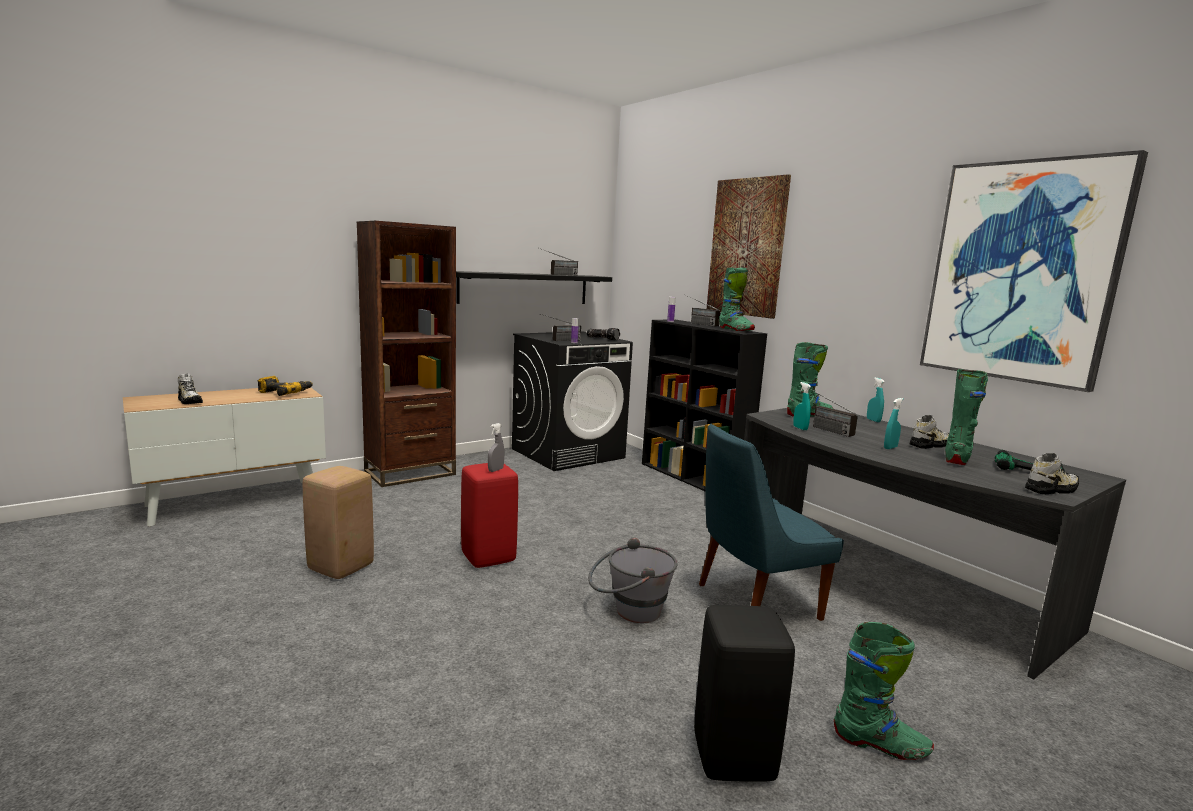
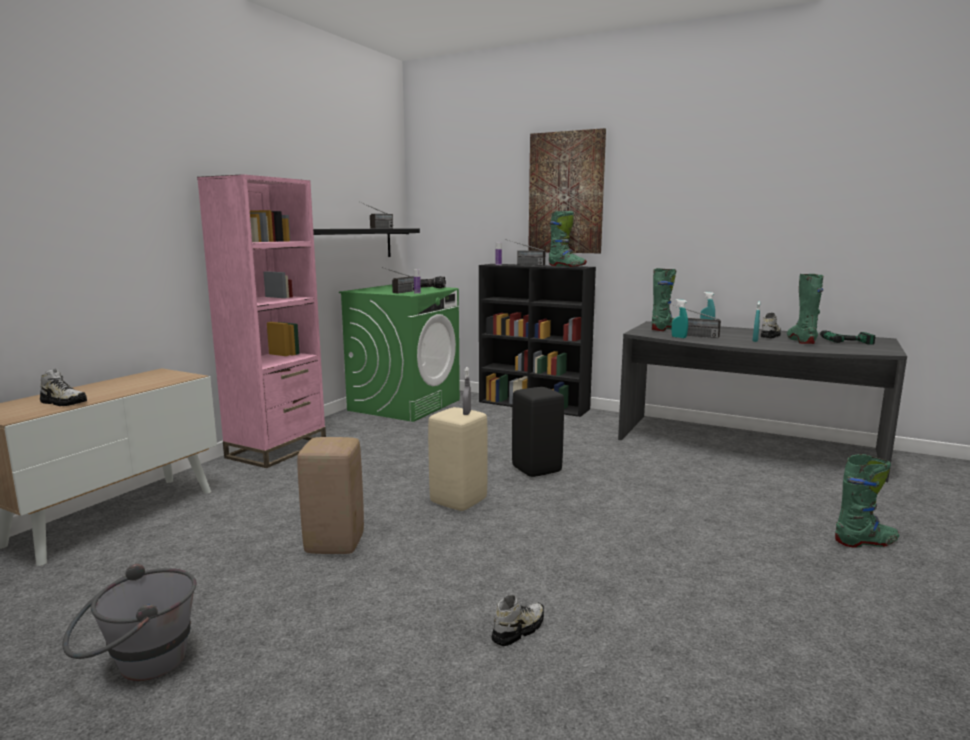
camera: 25 degrees left, 0 degrees up
(285, 392) = (158, 378): power drill -> none
(410, 473) = (277, 450): brown bookcase -> pink bookcase
(489, 557) = (458, 500): red stool -> beige stool
(568, 453) = (405, 405): black washing machine -> green washing machine
(629, 611) = (621, 510): grey bucket -> grey bucket (138, 666)
(734, 756) = (805, 577): black stool -> black stool (536, 469)
(753, 602) = (691, 481): blue chair -> none
(1022, 272) = (811, 200): picture -> none
(1051, 489) = (880, 349): shoe -> shoe (518, 630)

